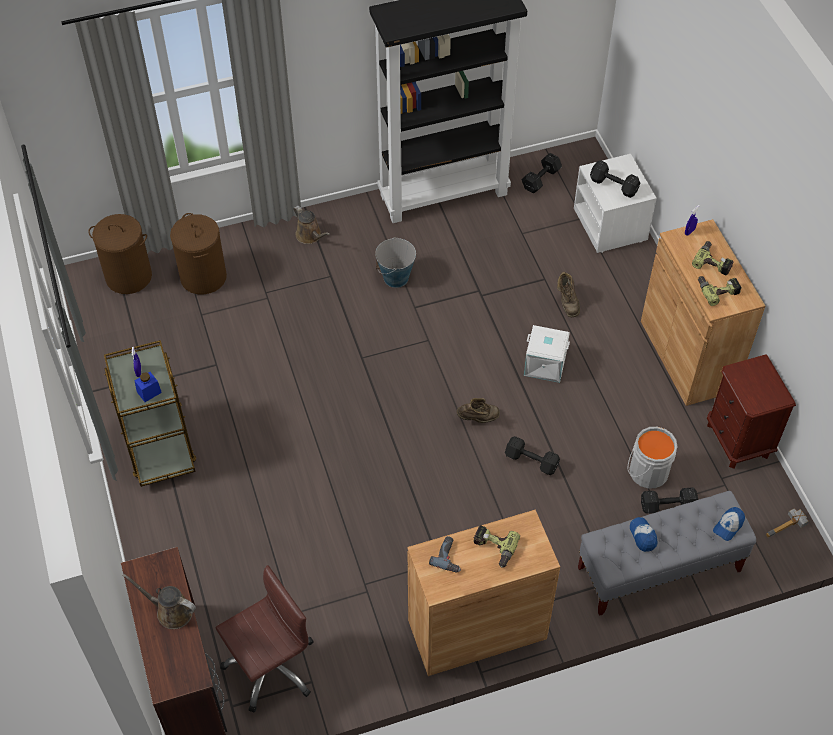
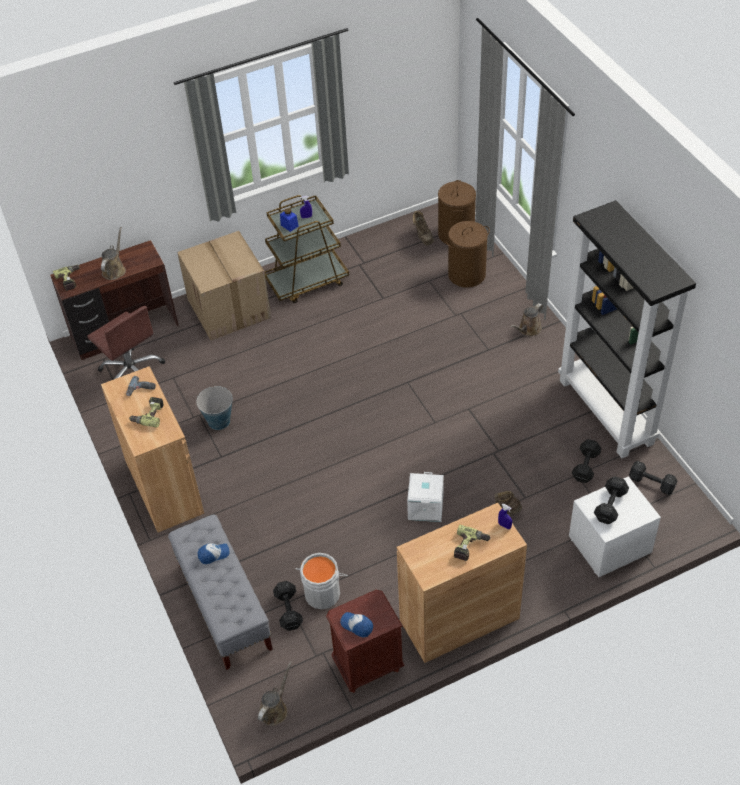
camera: 85 degrees right, 5 degrees down
(181, 537) = (230, 308): none -> cardboard box
(396, 278) = (497, 391): bucket -> bucket (218, 421)
(478, 419) = (359, 466): brown boot -> brown boot (422, 236)
(532, 462) = (321, 507): black dumbbell -> black dumbbell (585, 467)
(718, 289) = (435, 551): power drill -> power drill (70, 280)
(728, 526) = (227, 617): cap -> cap (357, 625)
(787, 528) = (275, 709): hammer -> brown watering can

